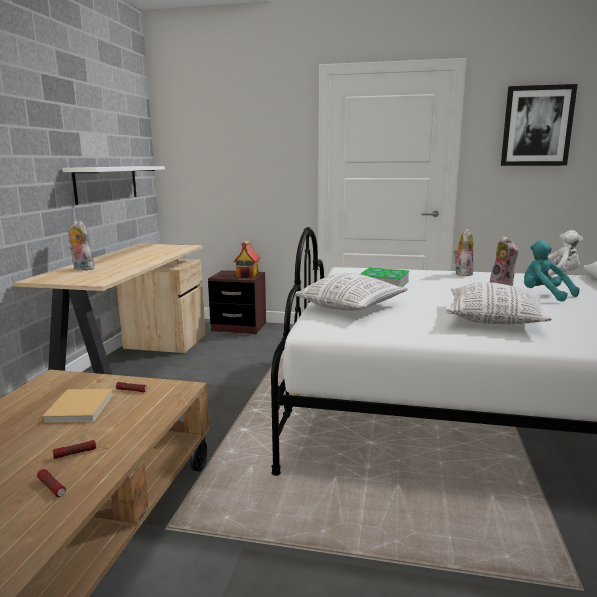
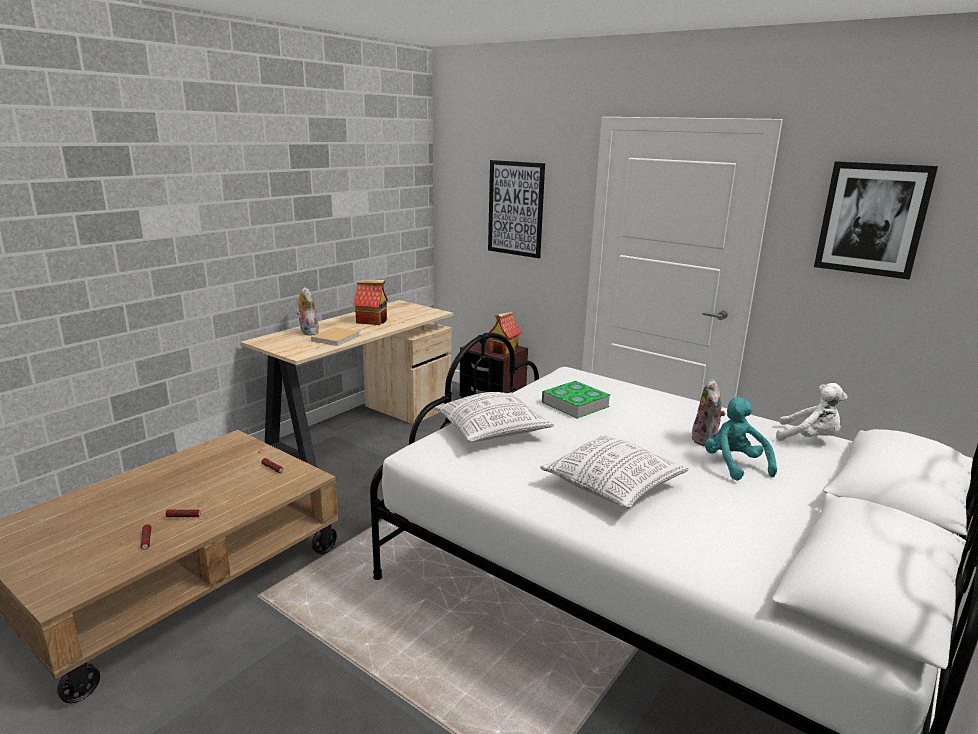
camera: 25 degrees right, 5 degrees up
(81, 407) = (224, 474): beige book -> beige book (337, 338)
(106, 183) = (361, 241): white shelf -> none
(136, 256) = (372, 321): none -> toy house
(242, 150) = (515, 208): none -> picture
(462, 273) = (692, 407): plush toy -> none

